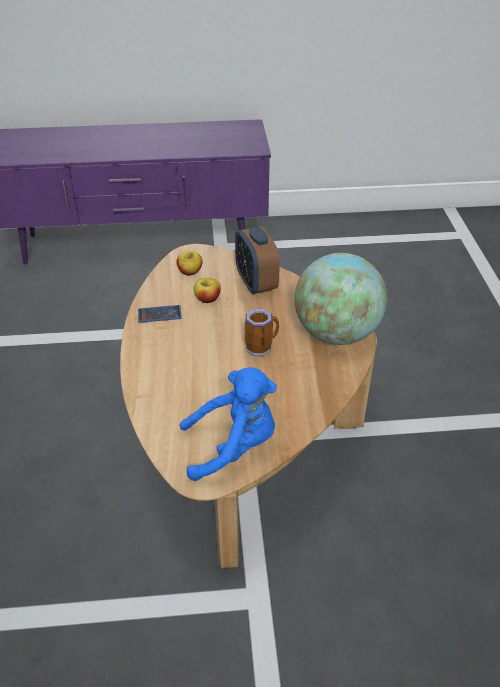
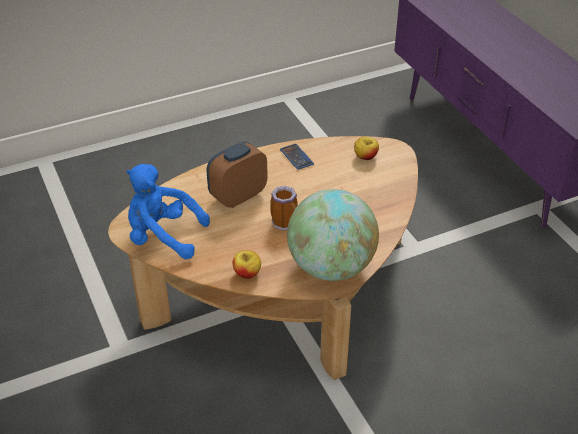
camera: 70 degrees right, 0 degrees up
(207, 299) = (333, 177): apple -> apple (247, 273)
(233, 447) = (163, 237): blue plush toy -> blue plush toy turned 135 degrees clockwise
(256, 283) = (375, 199): alarm clock -> alarm clock (238, 196)

